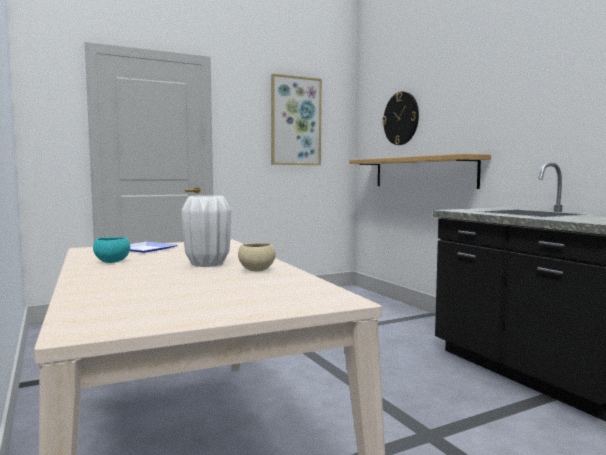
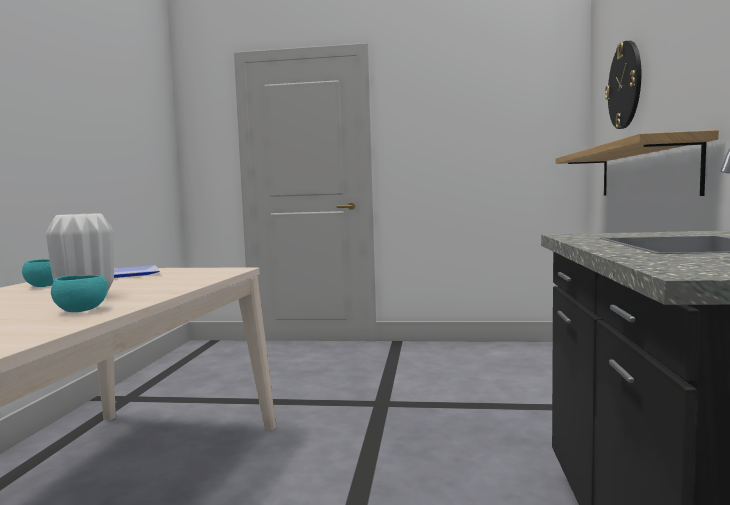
camera: 35 degrees right, 0 degrees up
(257, 270) = (81, 310): beige bowl -> turquoise bowl
(295, 121) = (486, 110): picture -> none

